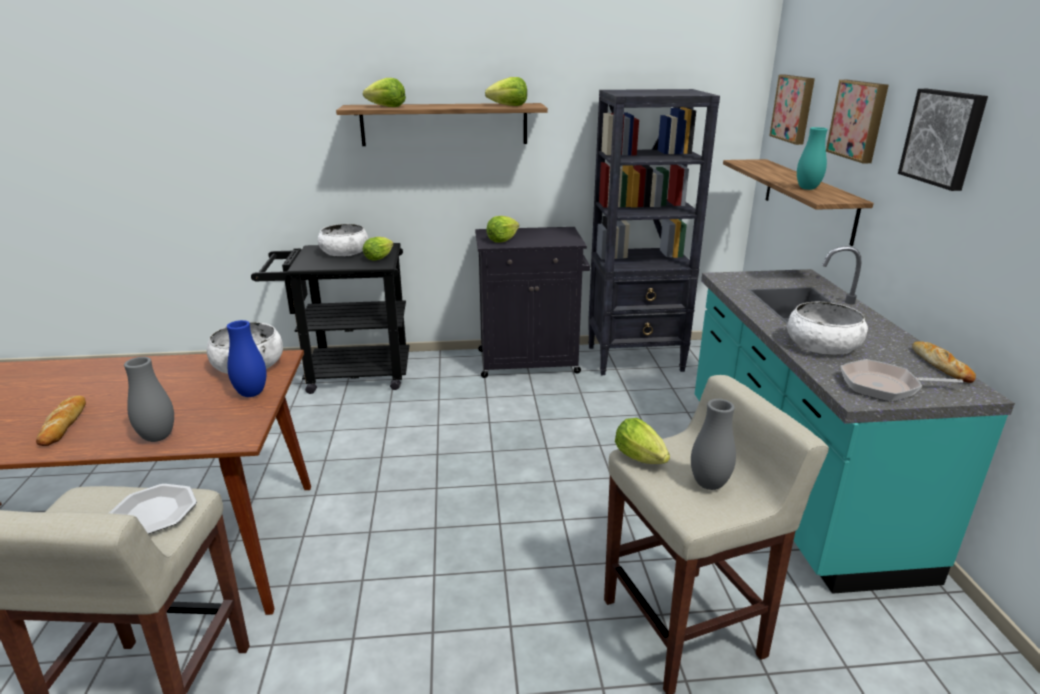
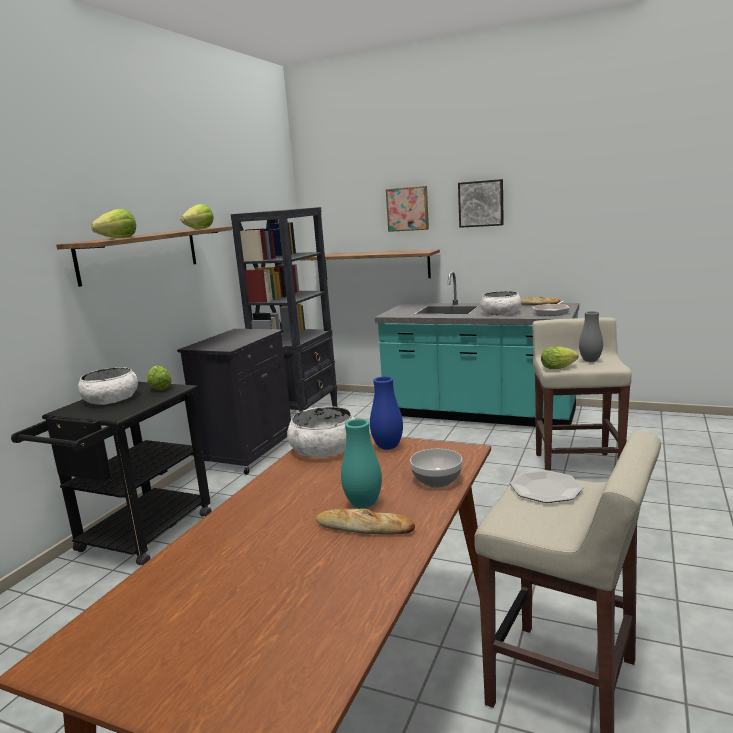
camera: 60 degrees left, 10 degrees down
(158, 437) = (437, 481): grey vase -> bowl
(502, 240) = (225, 344): lettuce -> none
(794, 108) = (336, 215): picture -> none
(807, 188) = (397, 252): turquoise vase -> turquoise vase (363, 504)

